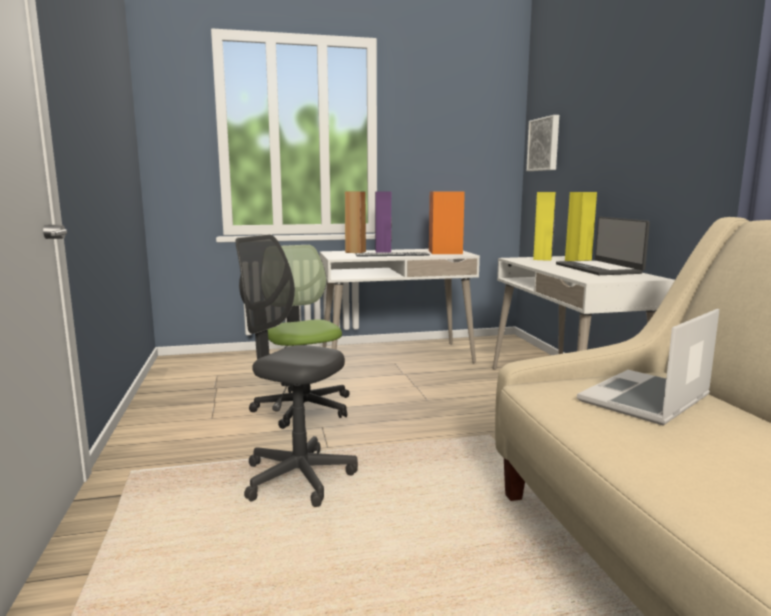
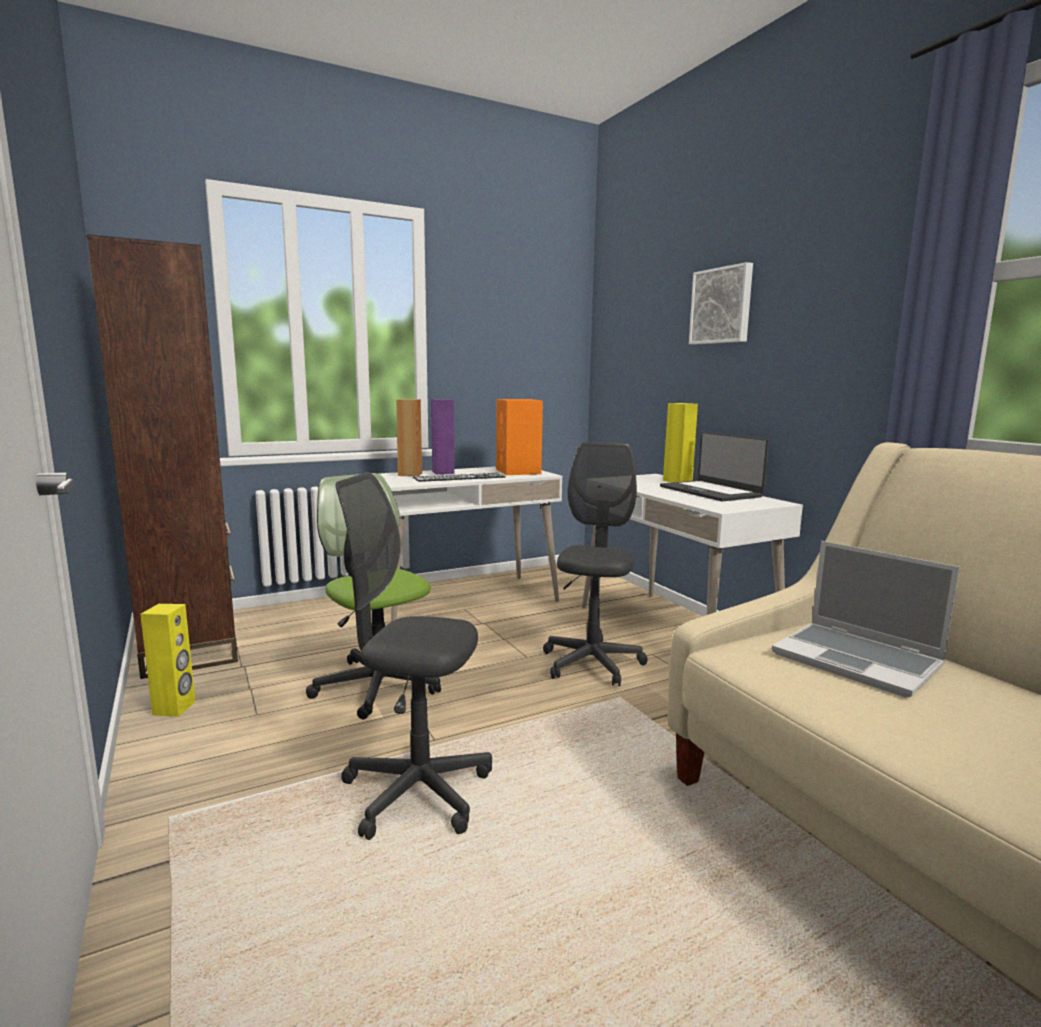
camera: 15 degrees left, 0 degrees up
(186, 372) = (190, 646): none -> brown bookcase
(479, 409) = (592, 663): none -> grey office chair
(542, 259) = (637, 479): yellow speaker -> yellow speaker (175, 708)
(544, 144) = (620, 345): picture -> picture (722, 306)
(645, 400) = (858, 661): laptop -> laptop turned 75 degrees counterclockwise

